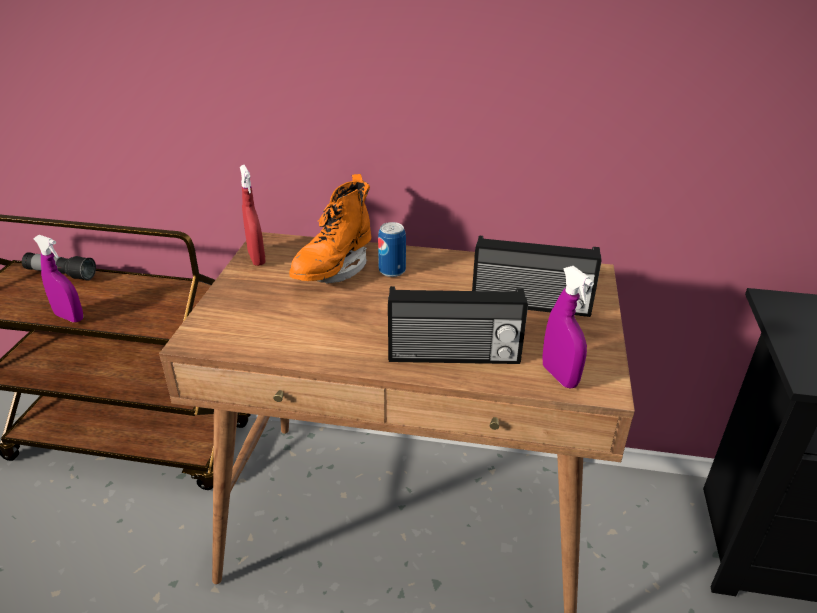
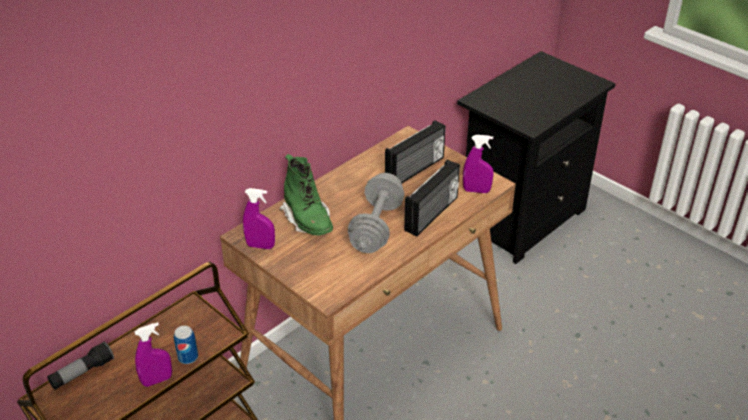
camera: 55 degrees left, 5 degrees up
(256, 258) = (260, 246): red spray bottle -> purple spray bottle
(333, 269) = (308, 220): orange boot -> green boot
(373, 321) = (376, 227): none -> grey dumbbell
(392, 271) = (333, 200): can -> can (188, 357)

